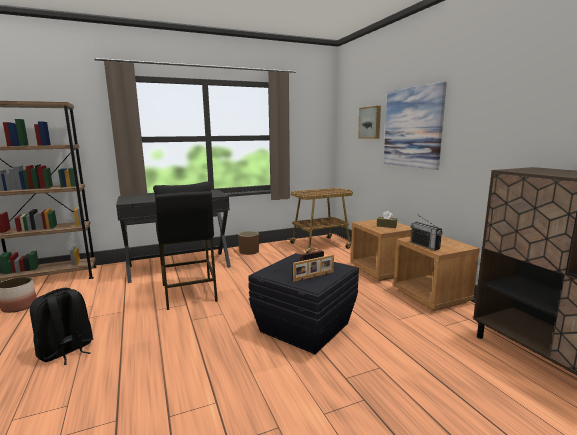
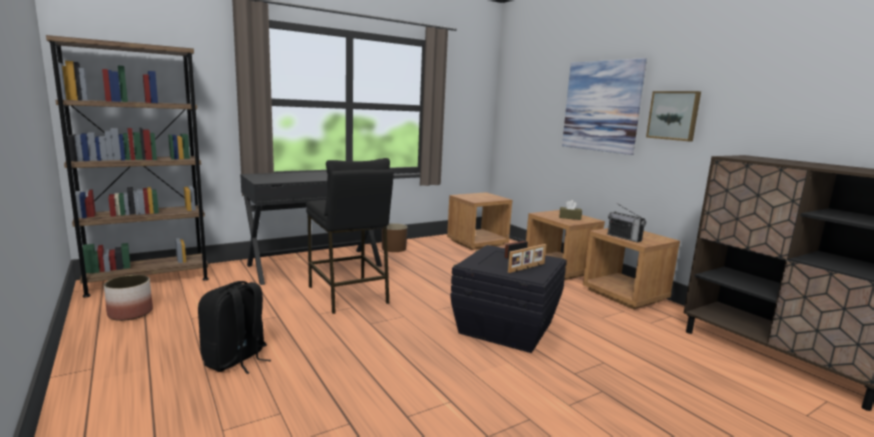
camera: 10 degrees left, 0 degrees up
(320, 245) = (477, 242): cart -> brown nightstand
(370, 122) = (545, 97): picture -> picture (673, 115)

